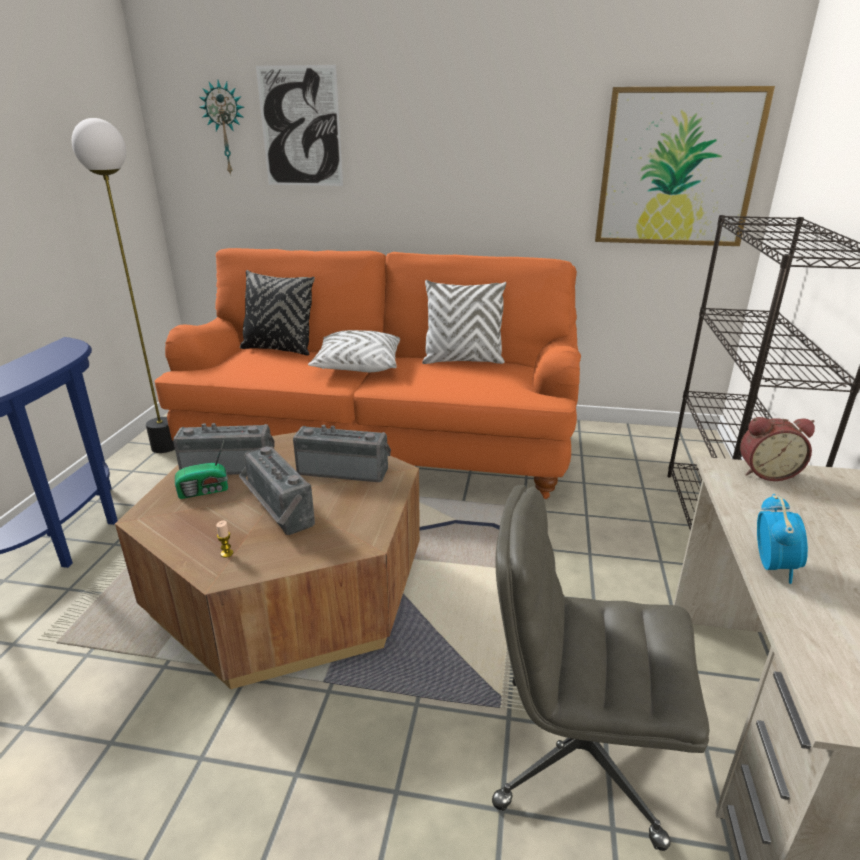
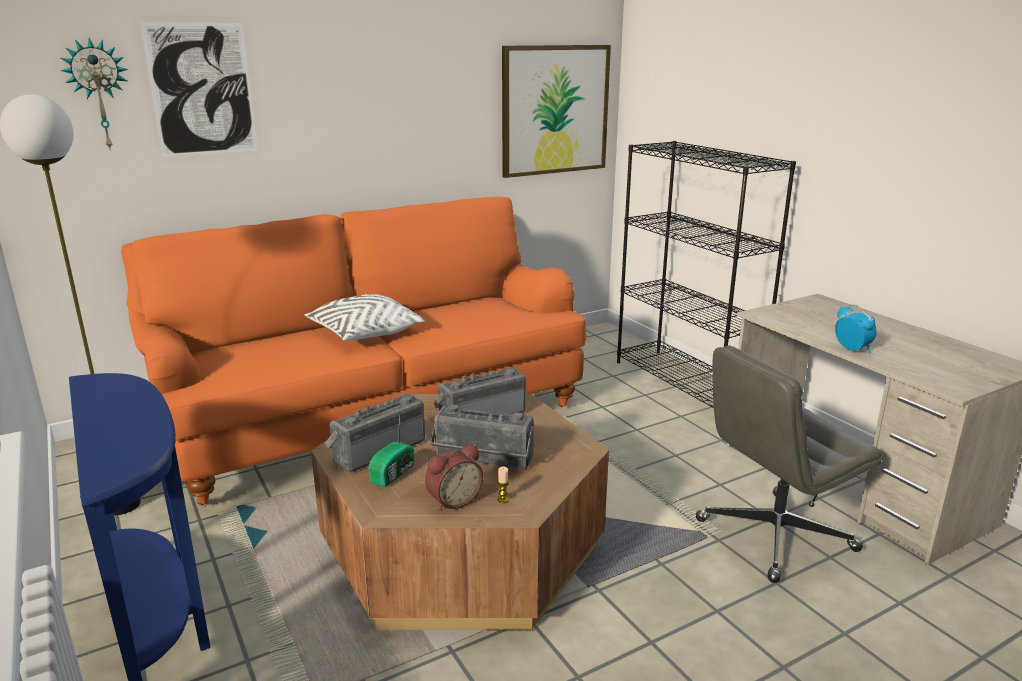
camera: 40 degrees left, 5 degrees down
(279, 349) = (251, 341): black pillow -> none
(463, 360) = (447, 305): white pillow -> none
(766, 472) = (780, 309): alarm clock -> alarm clock (453, 500)

